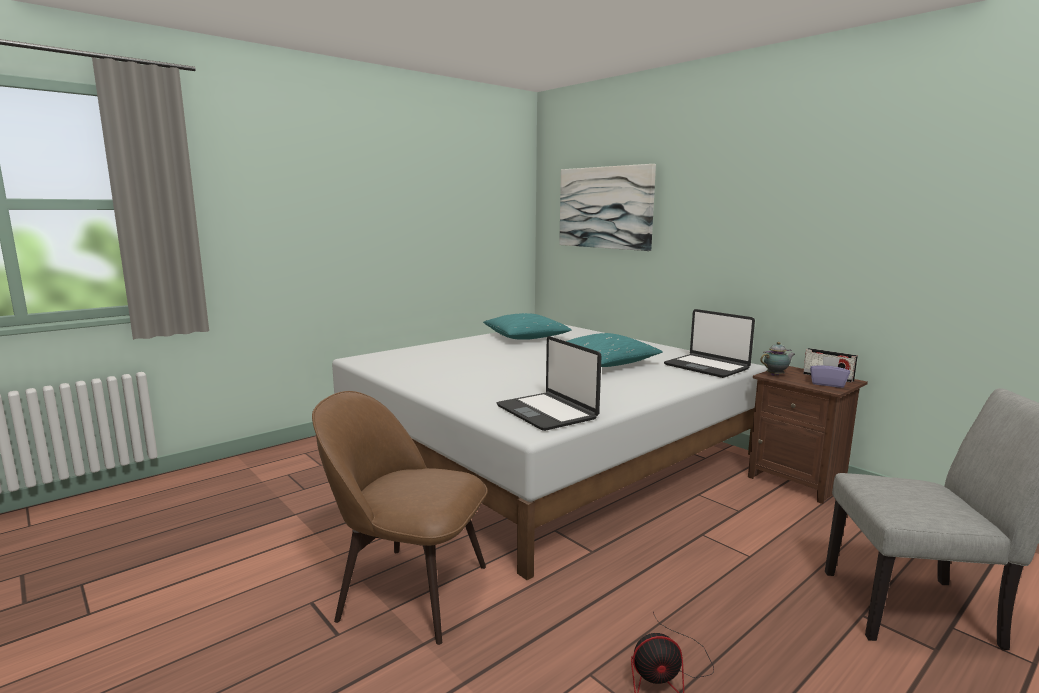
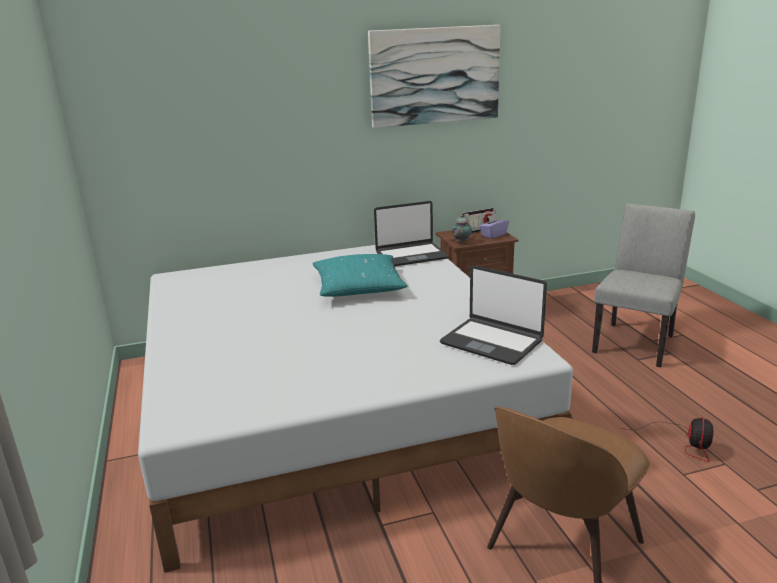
camera: 65 degrees left, 10 degrees up
(526, 337) = (207, 301): turquoise pillow -> none
(547, 412) = (492, 342): laptop -> laptop turned 45 degrees clockwise
(605, 207) = (205, 117): picture -> picture (435, 76)

